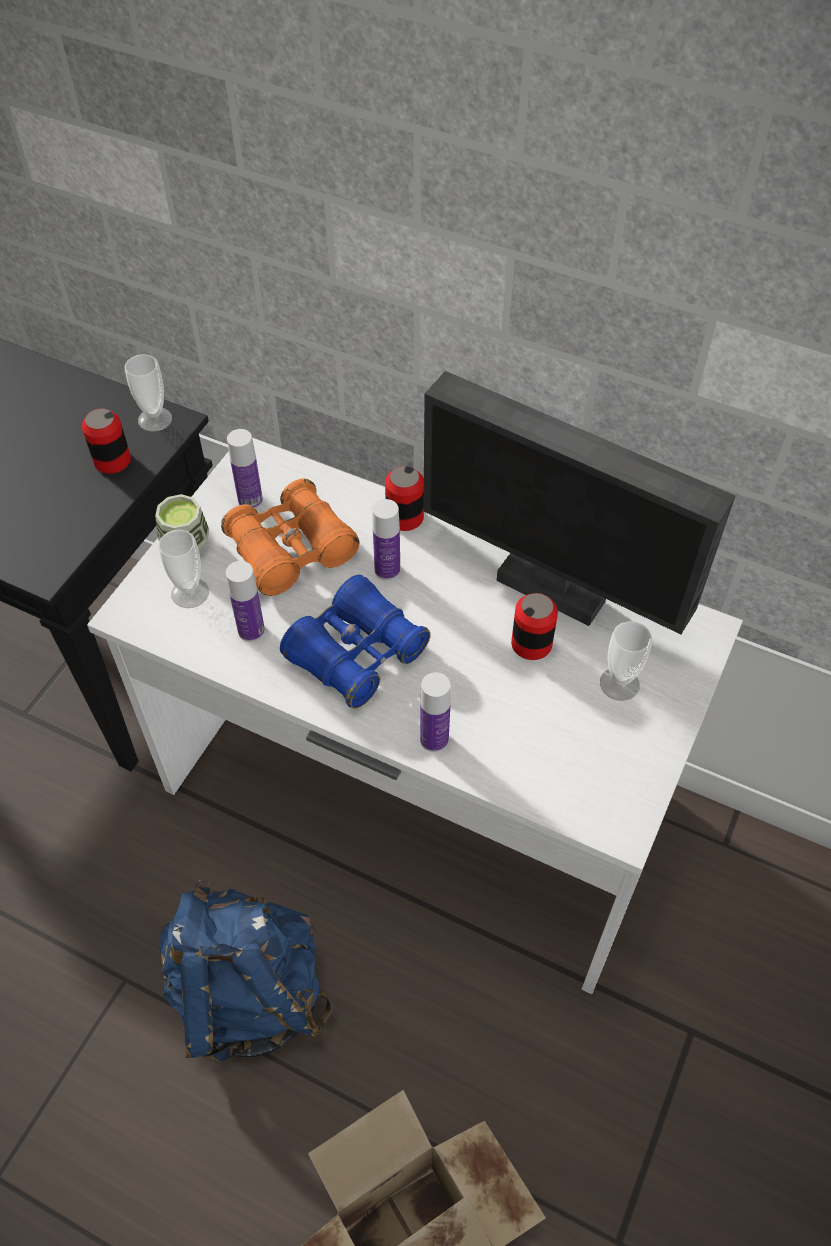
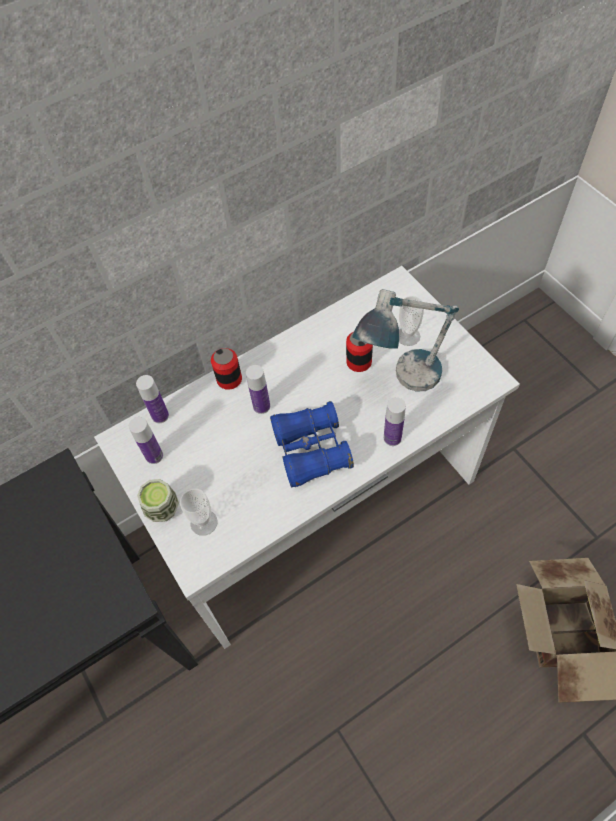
camera: 55 degrees left, 5 degrees up
(112, 461) = (62, 523): can -> none
(155, 419) = (45, 481): cup -> none
(248, 994) = (384, 658): blue backpack -> none
(251, 631) = (257, 499): bottle -> bottle (160, 415)
(291, 550) = (211, 450): orange binoculars -> none
(534, 711) = (402, 382): none -> table lamp
(552, 588) = (328, 334): monitor -> none

